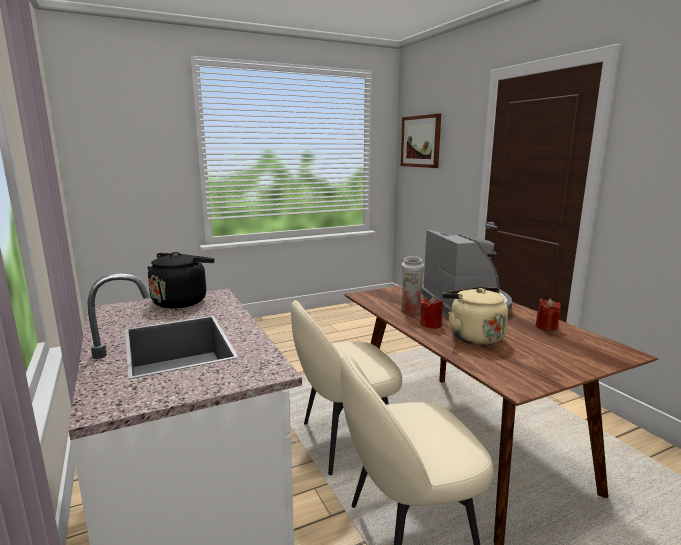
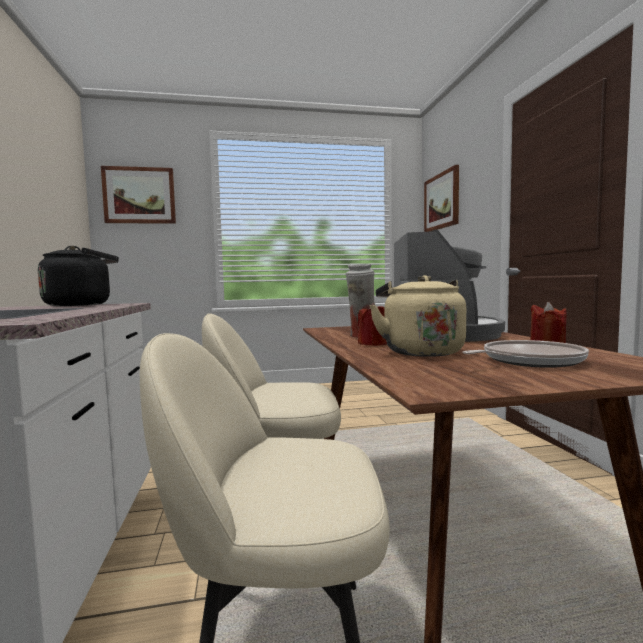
camera: 15 degrees right, 10 degrees down
(115, 128) = (139, 195): none -> picture
(546, 347) = (528, 361): none -> frying pan

